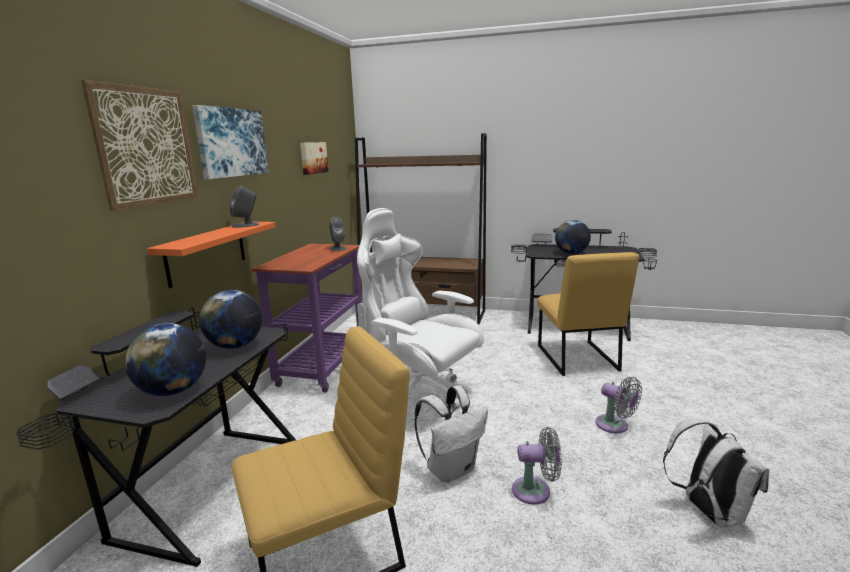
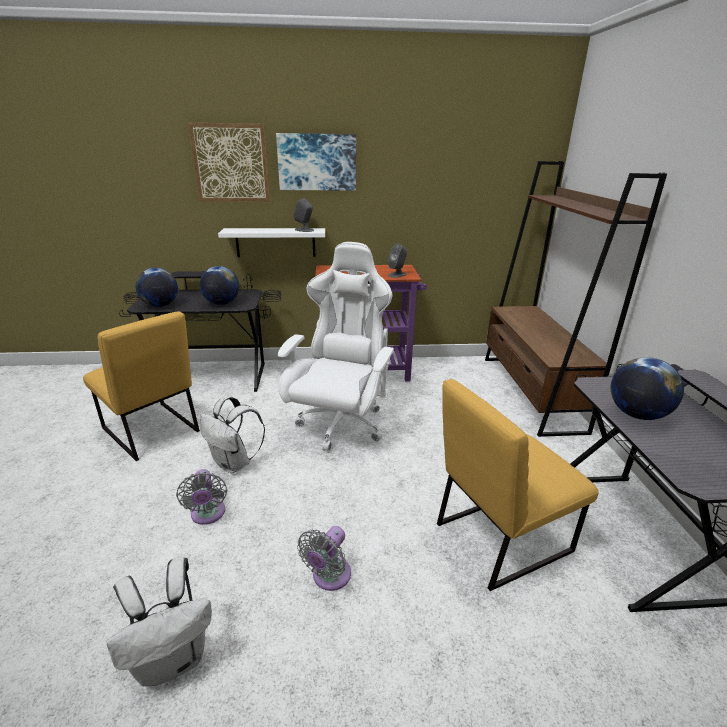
camera: 70 degrees right, 10 degrees up
(207, 252) = (275, 242): orange shelf -> white shelf
(313, 158) = (446, 181): picture -> none

